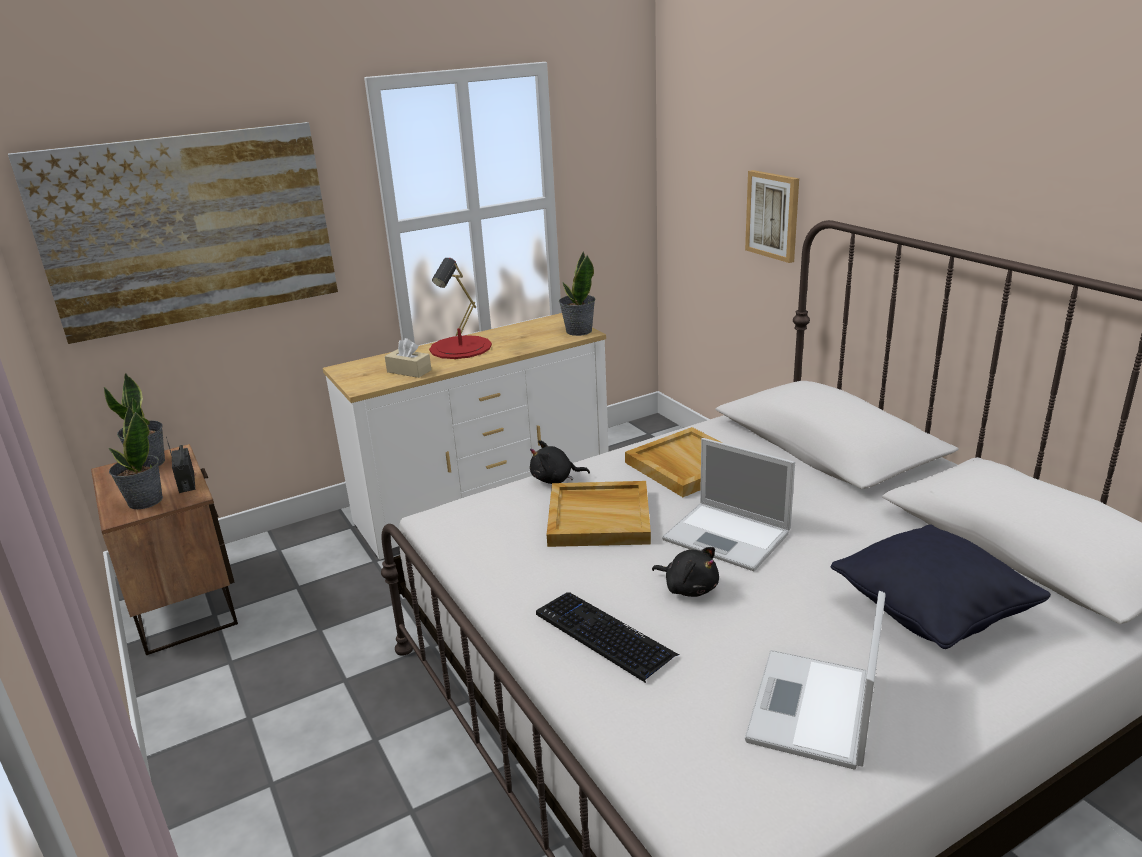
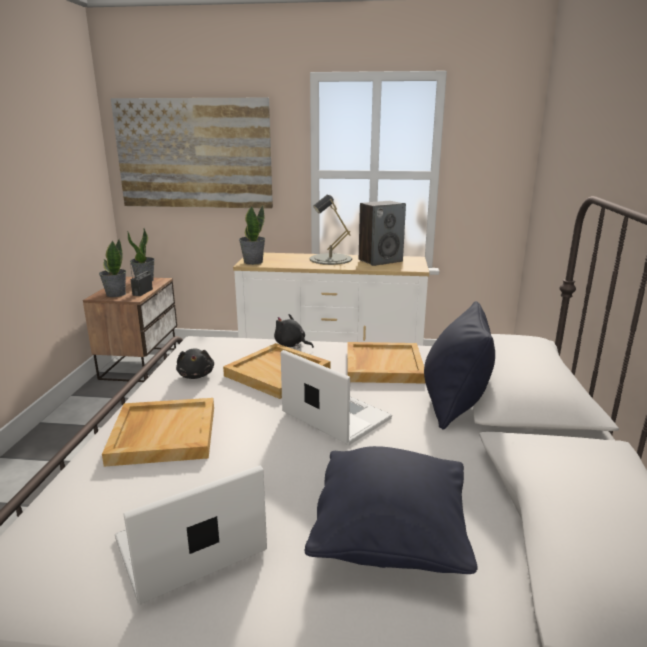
camera: 35 degrees right, 5 degrees down
(409, 371) = (282, 263): beige tissue box -> none
(460, 347) = (330, 259): red table lamp -> grey table lamp
(525, 333) = (380, 260): none -> speaker
(578, 331) = (414, 267): potted plant -> potted plant (253, 262)
(604, 636) = (163, 434): keyboard -> beige tray
(689, 587) = (255, 432): black plush toy -> black plush toy (196, 375)
(728, 537) = (334, 415): laptop -> laptop turned 150 degrees clockwise
(773, 215) = (578, 197): picture -> none
(804, 479) = (454, 404): none -> black pillow

